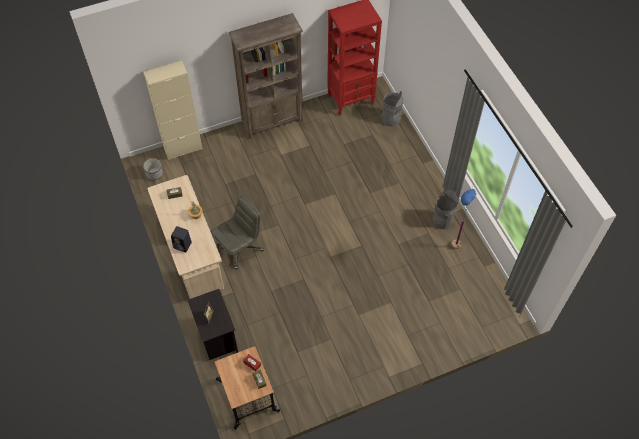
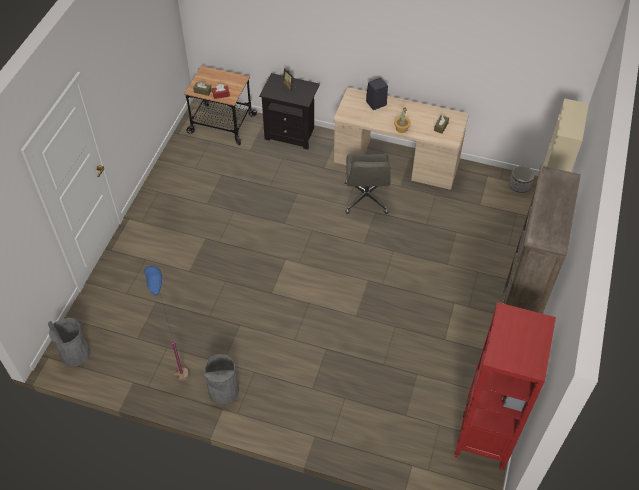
camera: 130 degrees right, 5 degrees down
(391, 118) = (413, 457): grey trash can -> grey trash can (75, 353)

